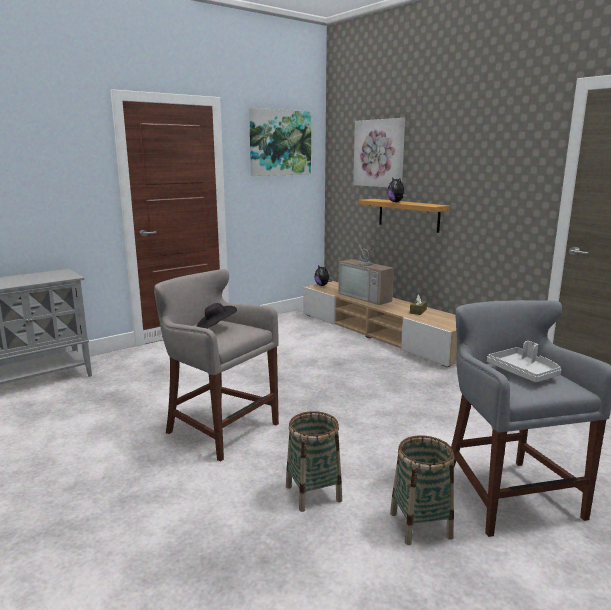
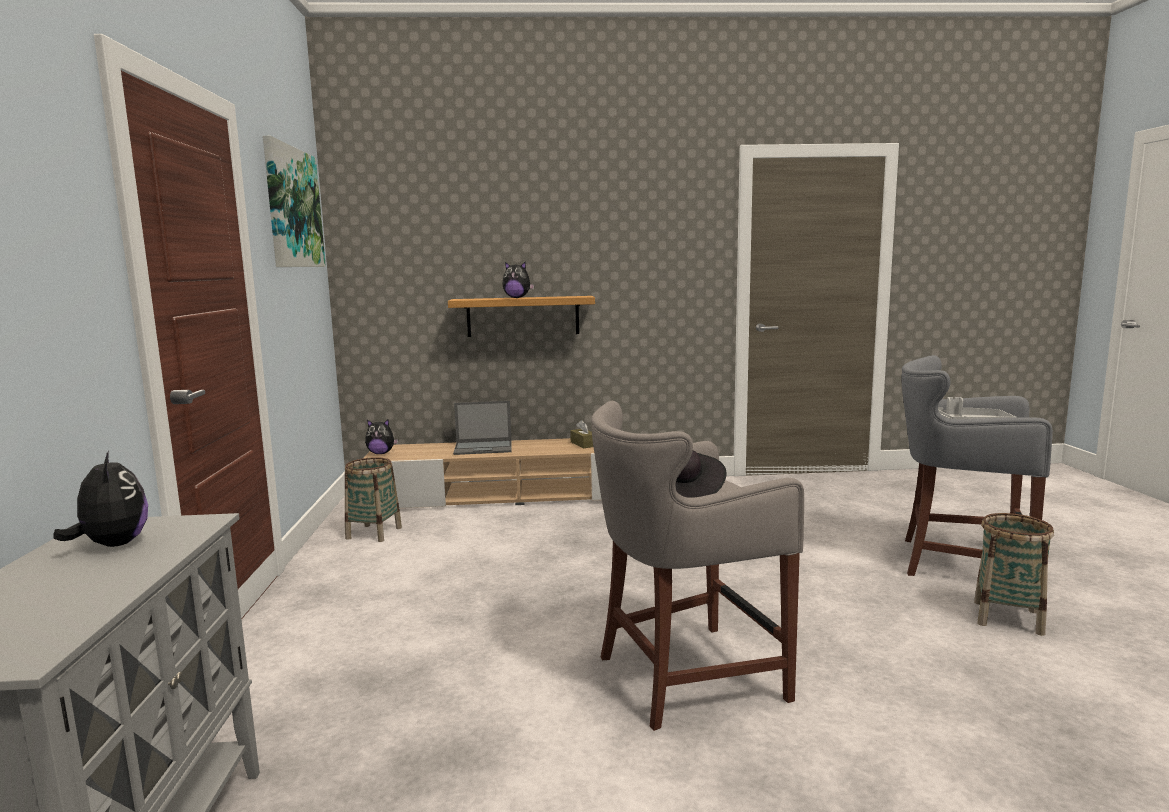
camera: 55 degrees left, 5 degrees down
(45, 276) = (112, 545): none -> plush toy
(313, 493) = (920, 656): basket -> basket (374, 533)
(367, 297) = (484, 448): television -> laptop
(379, 153) = (455, 230): picture -> none

